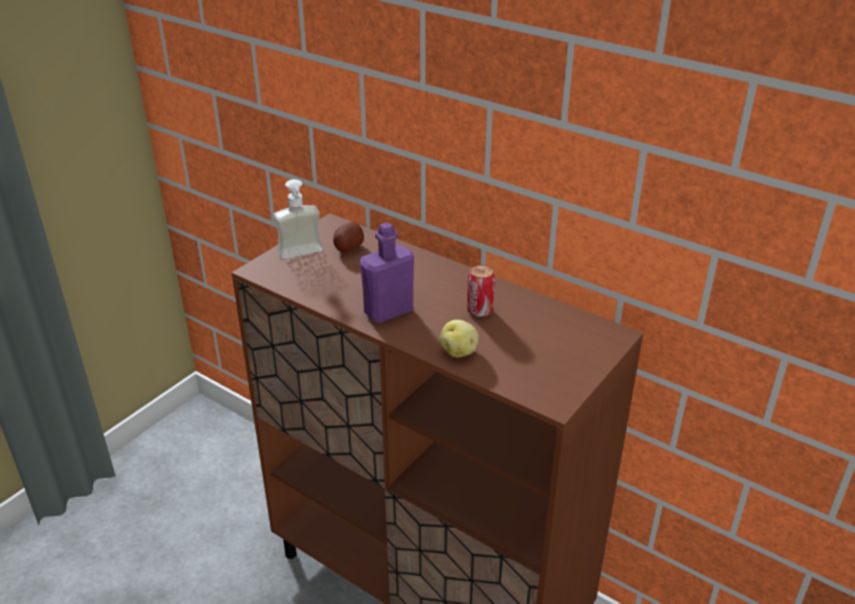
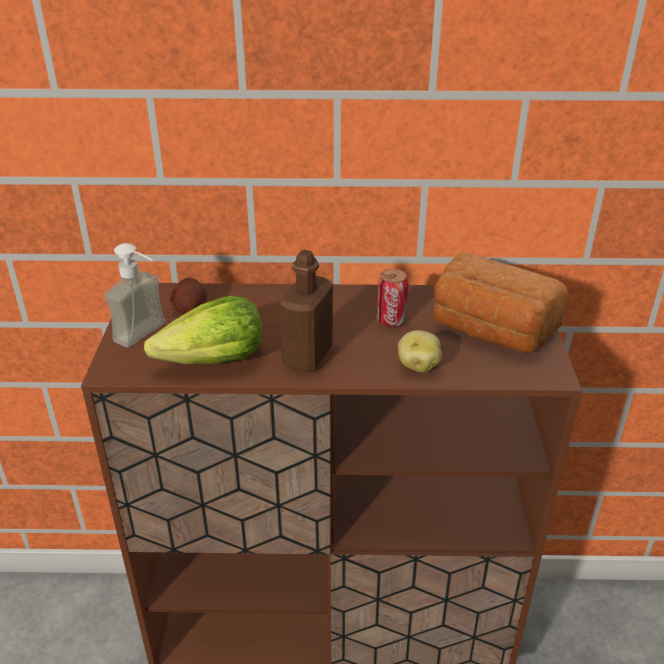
camera: 35 degrees left, 0 degrees up
(324, 289) = (214, 361): none -> lettuce
(388, 311) = (307, 356): purple bottle -> brown bottle
(548, 350) = (490, 331): none -> bread

